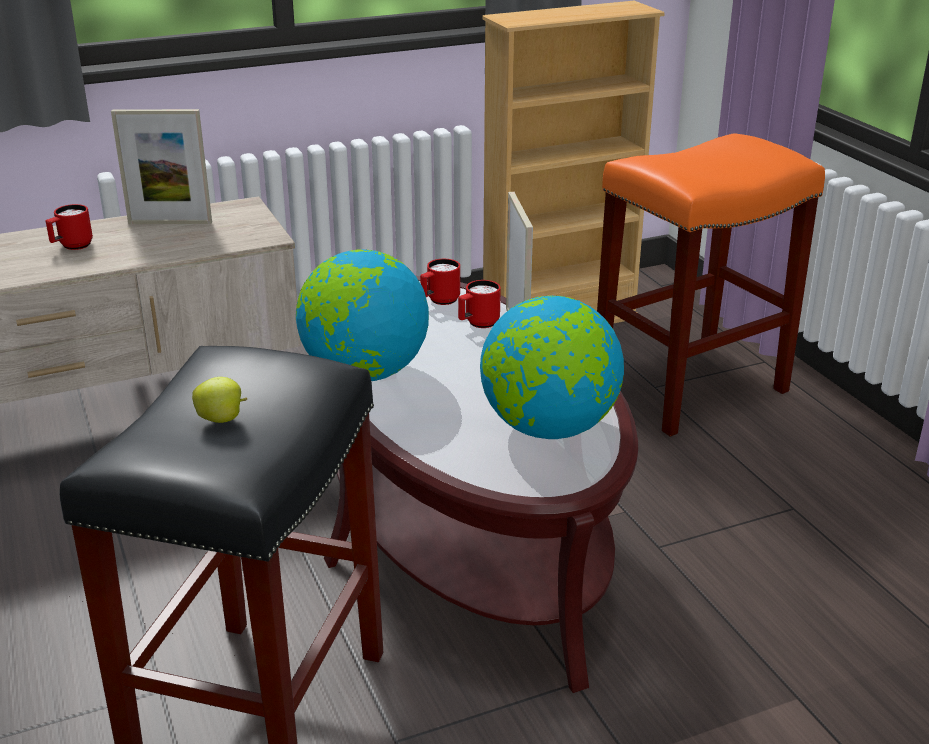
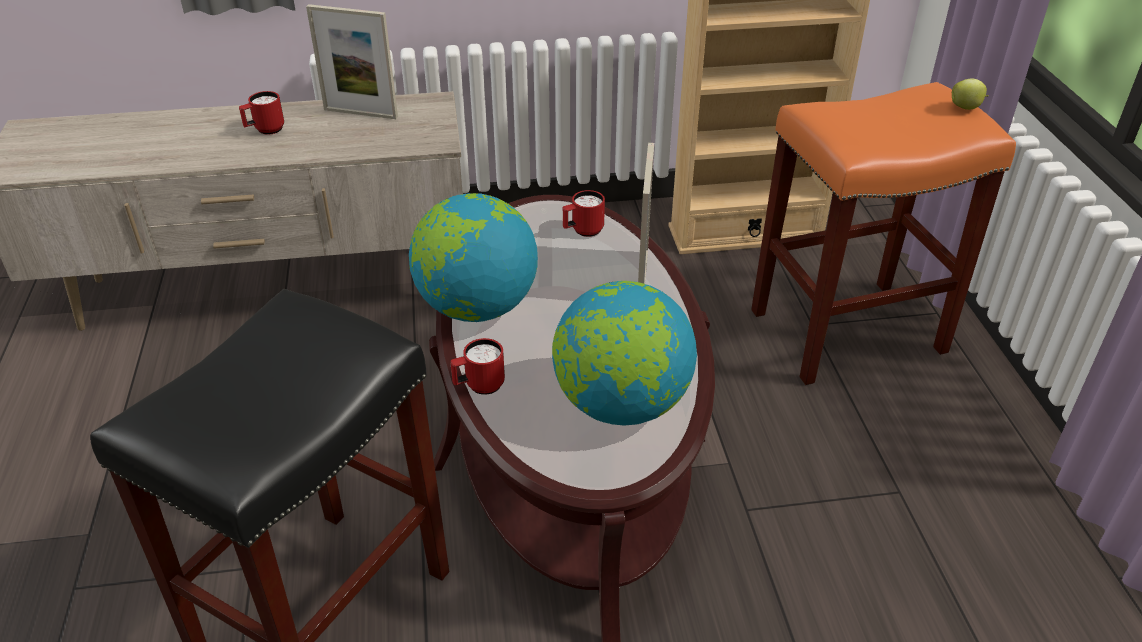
camera: 15 degrees right, 10 degrees up
(222, 419) = (254, 388): apple -> apple (966, 108)
(478, 324) = (607, 265): red mug -> red mug (479, 386)

